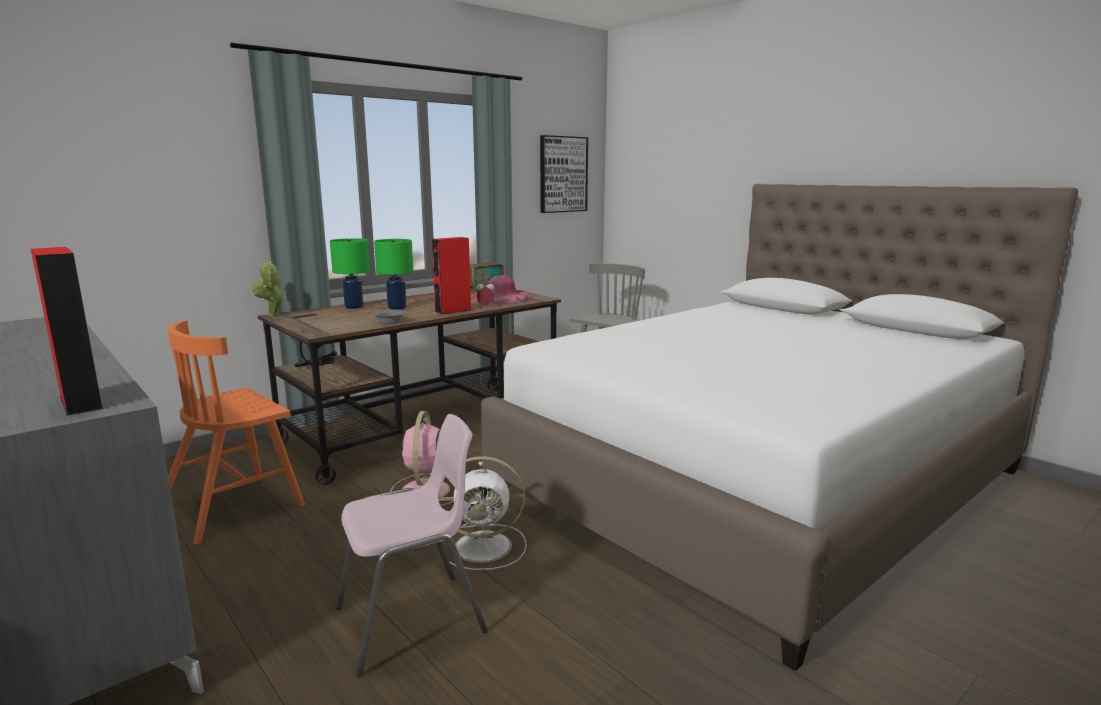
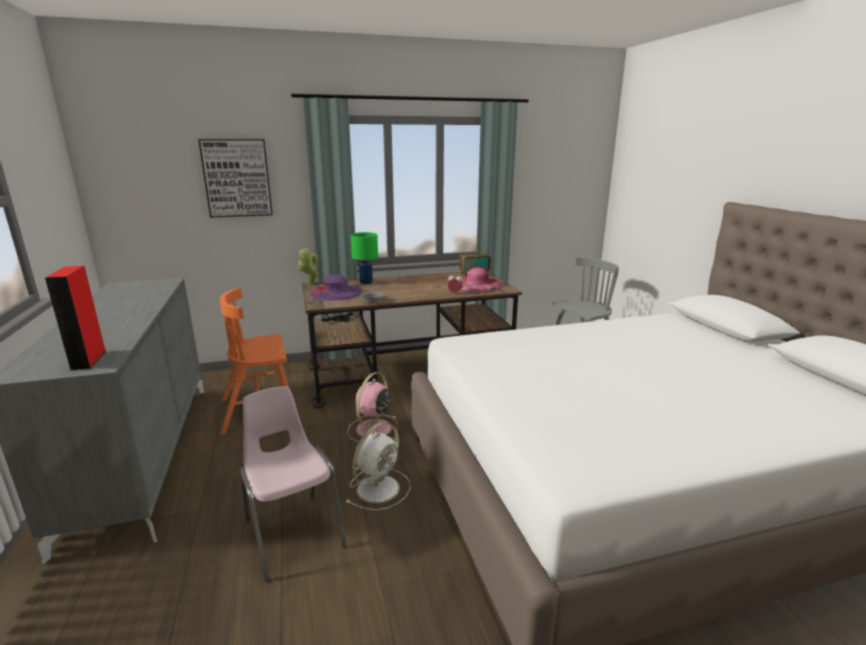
camera: 25 degrees right, 5 degrees up
(326, 319) = (336, 293): none -> purple hat
(398, 308) = (393, 287): green table lamp -> none
(412, 621) = (293, 533): pink chair -> pink chair turned 120 degrees counterclockwise
(453, 311) = (426, 295): red speaker -> none
(485, 546) = (379, 487): white fan -> white fan turned 75 degrees counterclockwise
(563, 174) = (566, 179): picture -> picture (237, 178)

